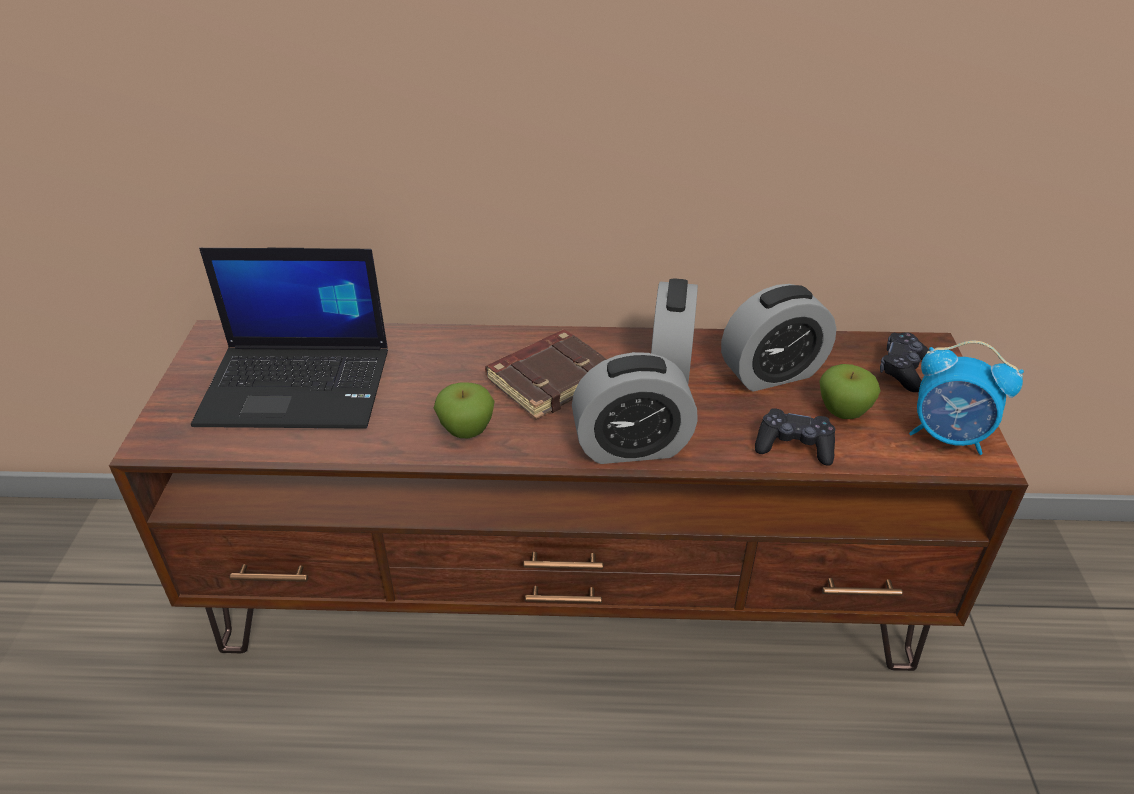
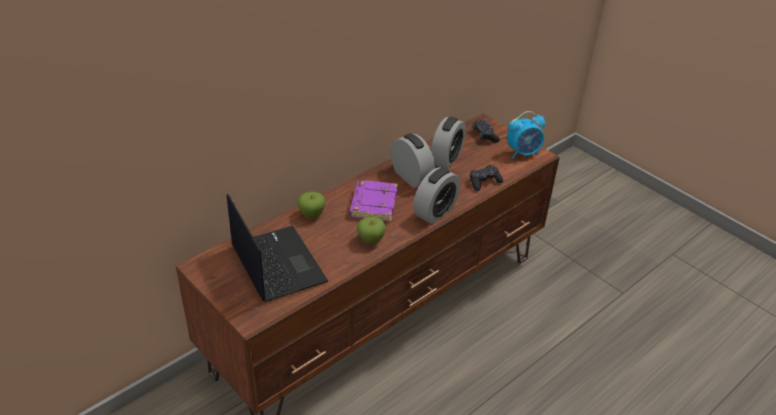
camera: 45 degrees left, 0 degrees up
(299, 386) = (276, 263): laptop -> laptop turned 75 degrees counterclockwise
(550, 379) = (373, 204): brown book -> purple book
(842, 412) = (484, 161): apple -> apple (312, 214)

